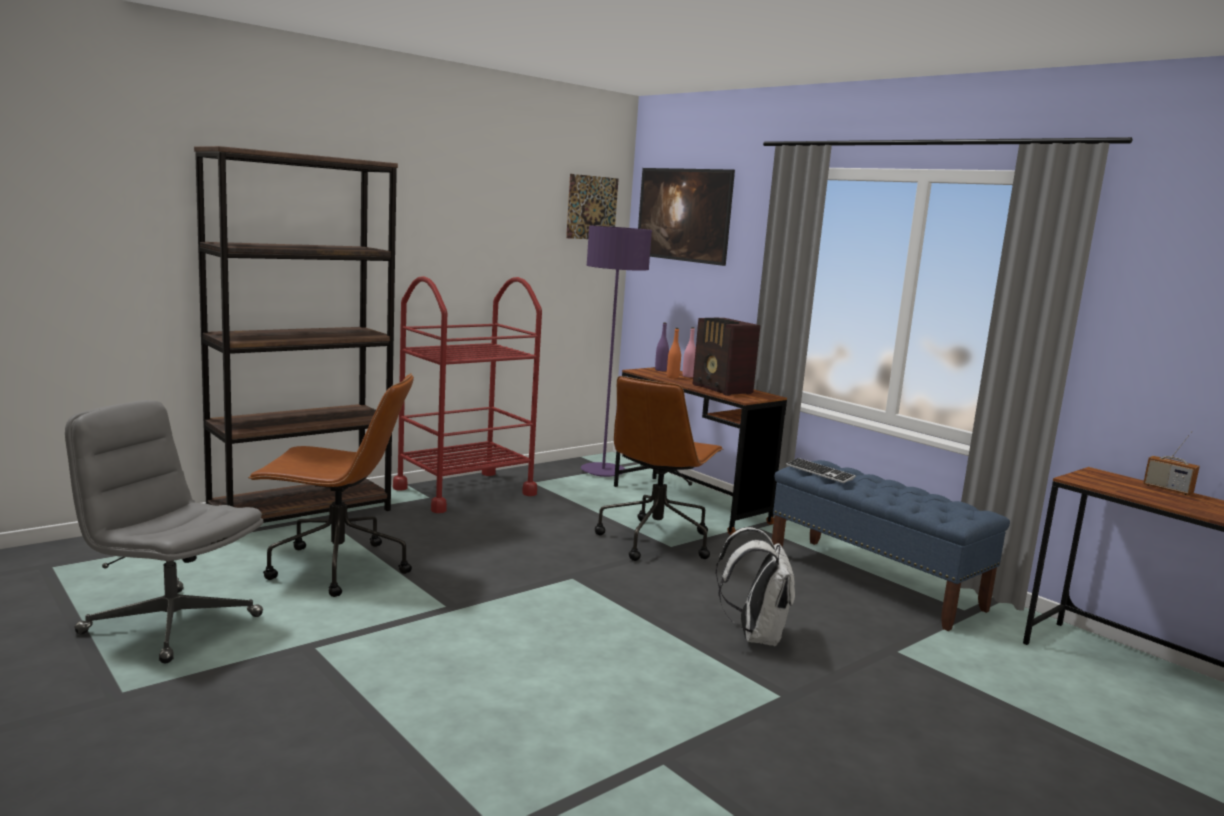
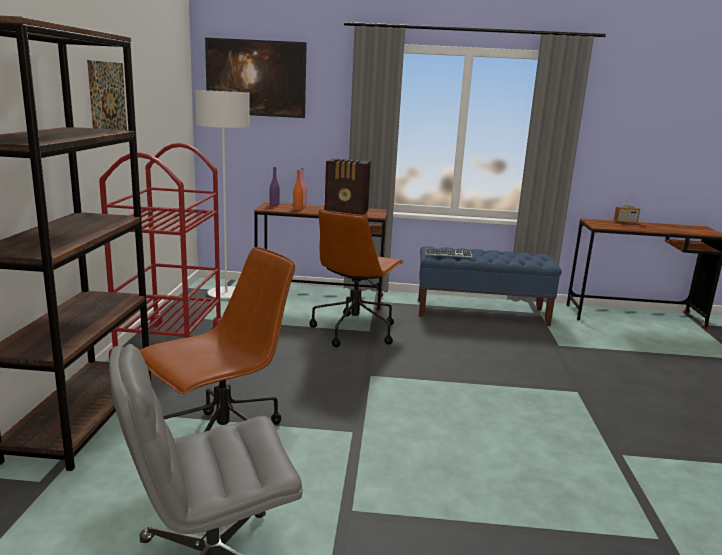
camera: 45 degrees left, 5 degrees up
(592, 207) = (177, 73): picture -> picture (107, 98)
(603, 471) = (226, 294): purple floor lamp -> white floor lamp
(656, 540) = (354, 330): brown office chair -> brown office chair turned 45 degrees clockwise
(755, 636) = (507, 365): white backpack -> none

